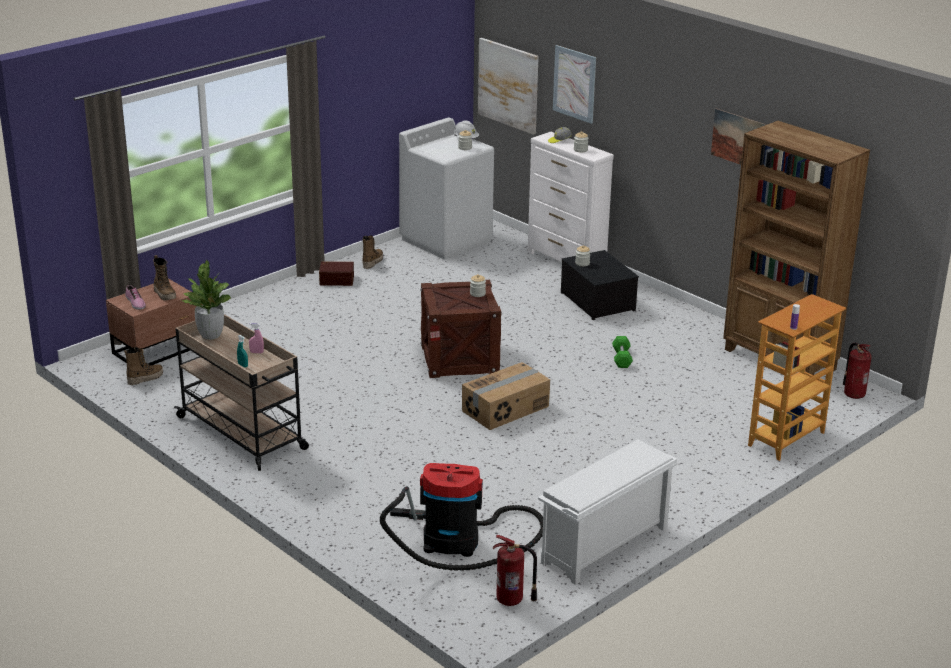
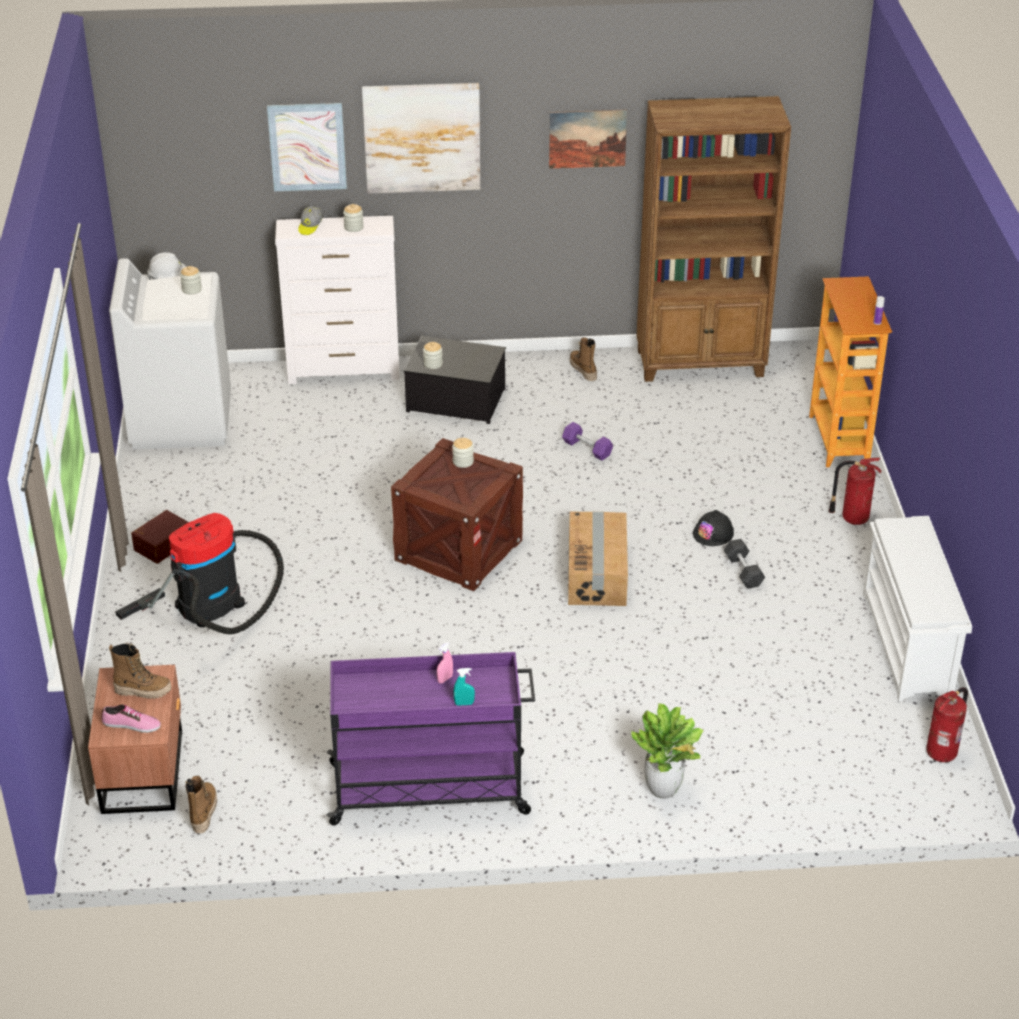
camera: 50 degrees left, 10 degrees up
(211, 335) = (359, 696): potted plant -> potted plant (663, 789)
(243, 434) = (431, 789): beige cart -> purple cart
(372, 262) = (157, 497): boot -> boot (583, 370)
(458, 542) = (811, 736): vacuum cleaner -> vacuum cleaner (215, 600)
(508, 85) = (182, 182): picture -> picture (422, 137)
(586, 456) = (743, 571): none -> grey dumbbell
(607, 432) = (713, 533): none -> black hard hat
(621, 358) = (587, 449): green dumbbell -> purple dumbbell
(853, 394) = (805, 361): fire extinguisher -> fire extinguisher (853, 518)

